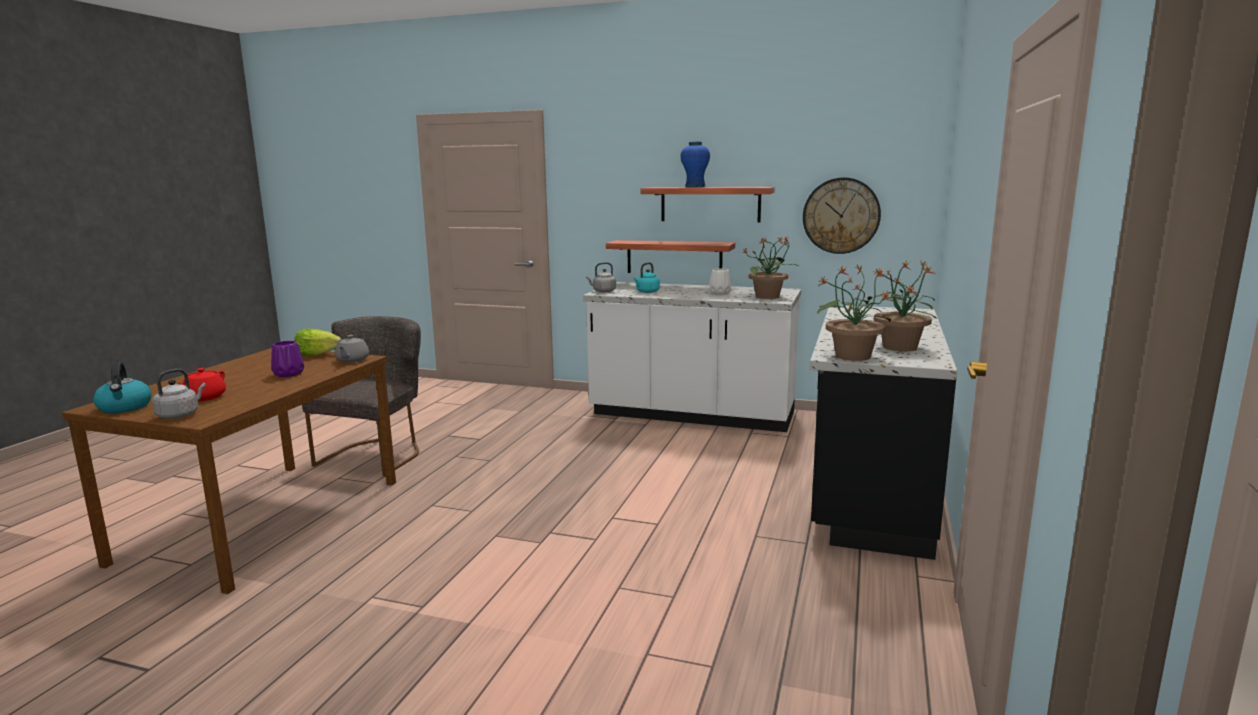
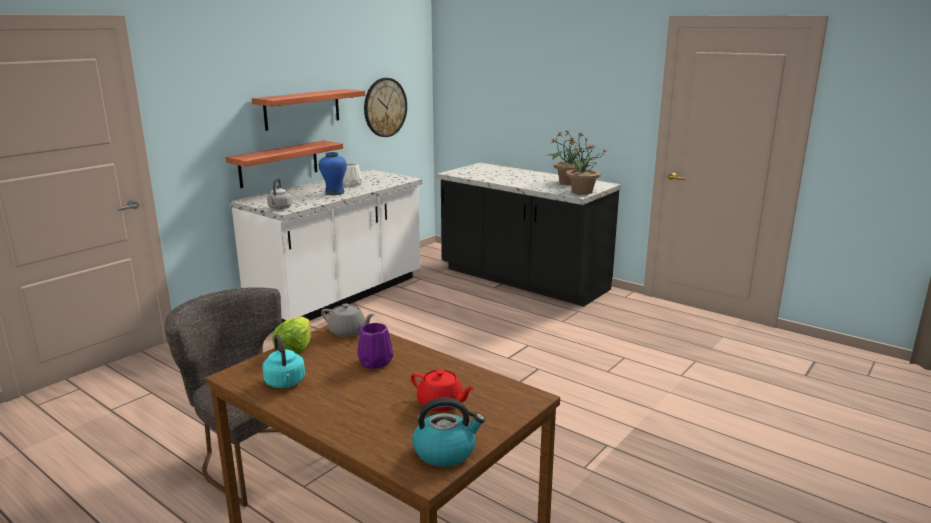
camera: 70 degrees left, 5 degrees up
(180, 415) = (503, 411): grey kettle -> none
(646, 292) = (309, 198): turquoise kettle -> turquoise kettle (285, 383)
(695, 187) = (303, 94): blue vase -> blue vase (334, 193)
(768, 296) = (388, 178): potted plant -> none

